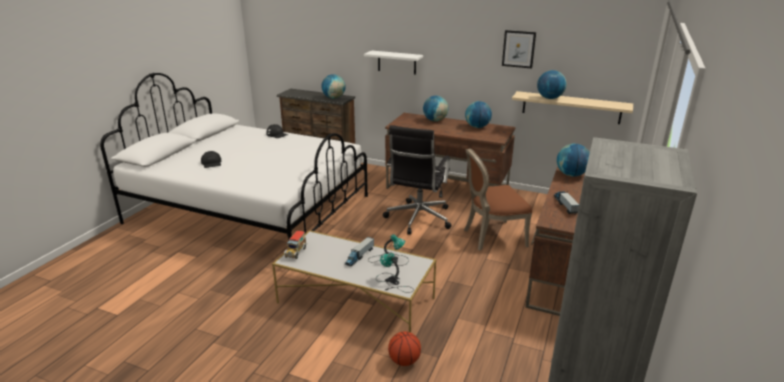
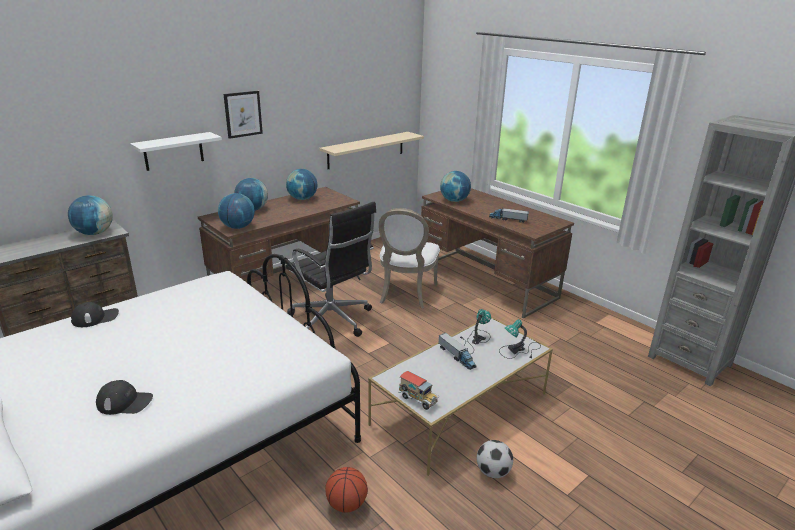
camera: 65 degrees left, 0 degrees up
(294, 331) = (493, 472): none -> football
(404, 361) = (571, 405): basketball -> basketball (346, 504)
(491, 237) = (405, 294): brown chair -> white chair
(518, 49) = (315, 101): picture -> picture (243, 114)
(549, 98) = (359, 145): globe -> globe (238, 227)

